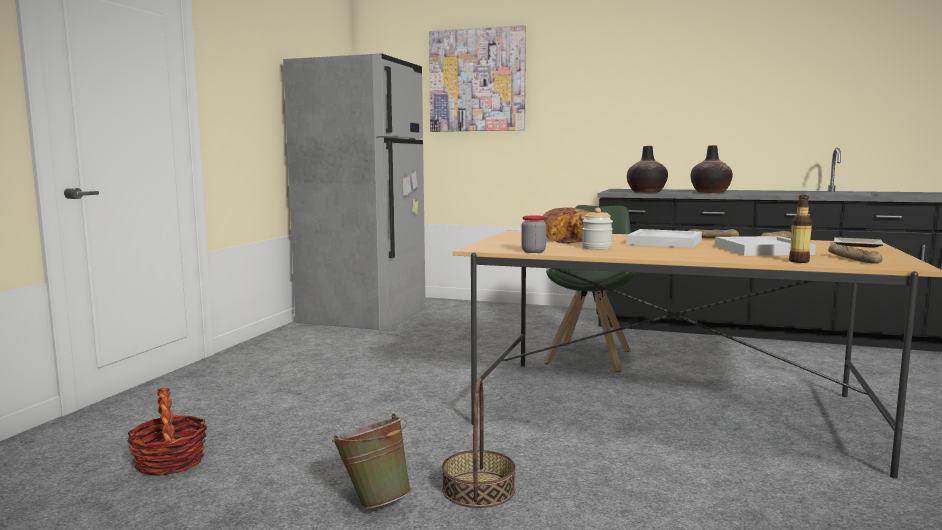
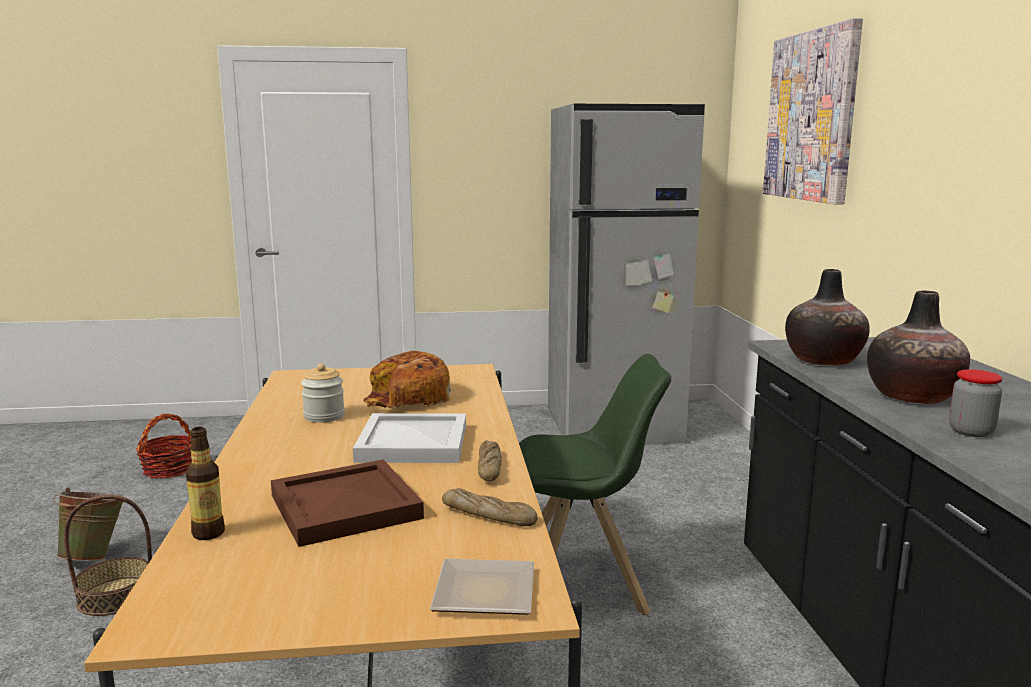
camera: 65 degrees right, 5 degrees up
(533, 251) = (276, 396): jar -> jar (971, 431)
(764, 250) = (344, 508): white tray -> brown tray
(853, 259) = (240, 578): bread -> none

